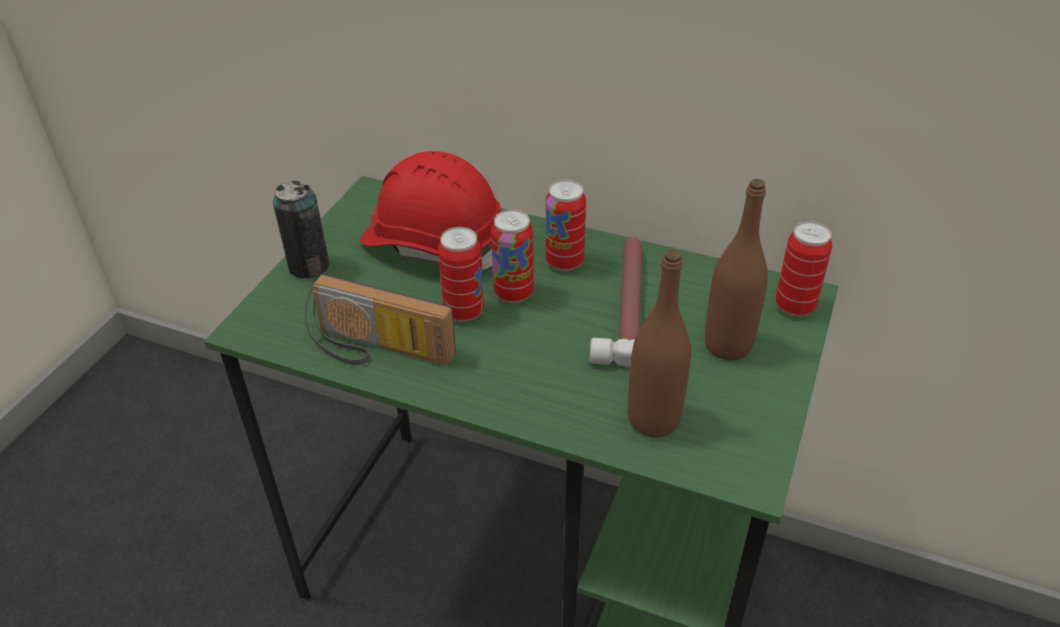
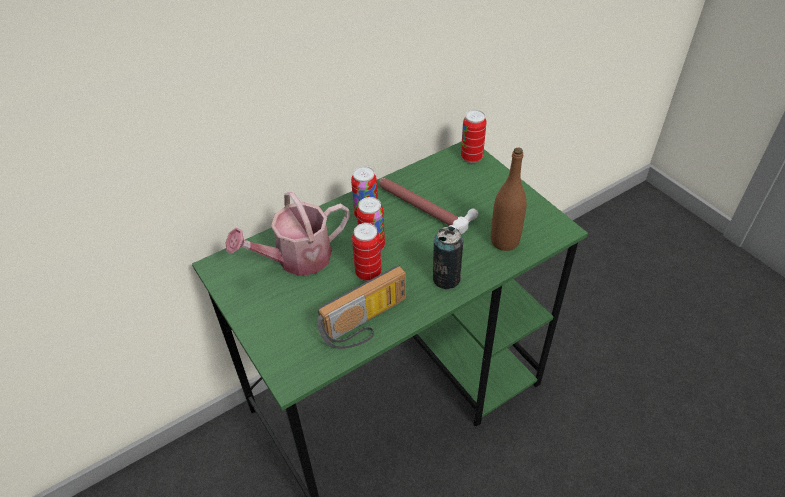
camera: 55 degrees left, 5 degrees up
(309, 266) = (259, 325): can -> can (446, 278)
(434, 243) = (296, 259): red hard hat -> watering can
(727, 345) = (478, 192): brown bottle -> none

